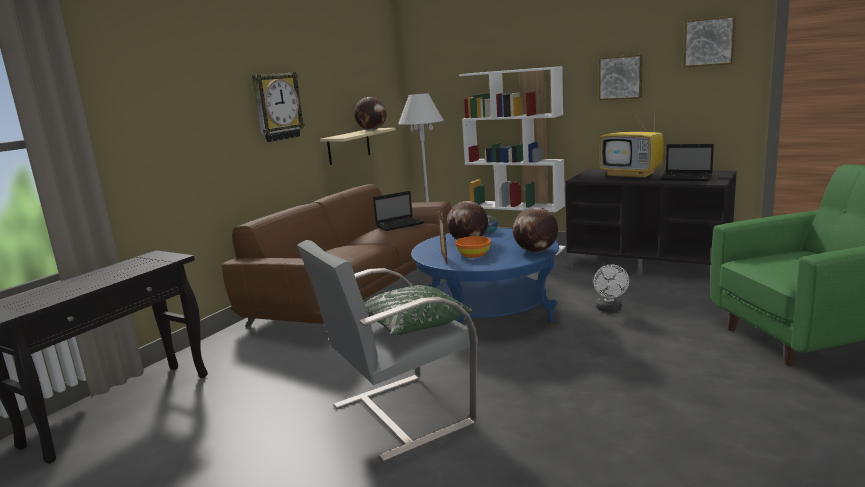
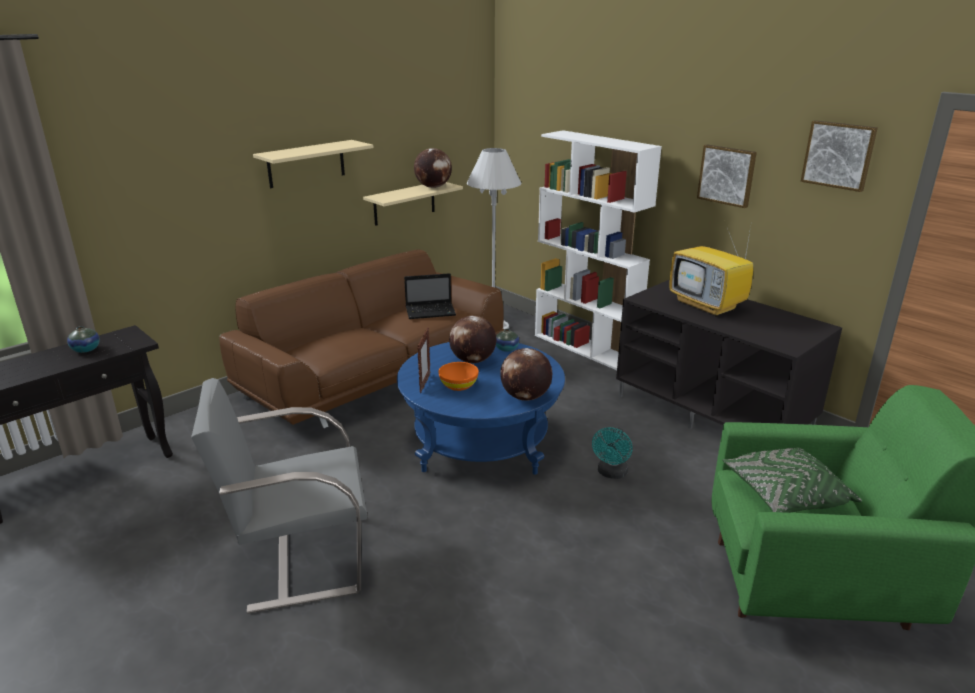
camera: 15 degrees right, 10 degrees up
(122, 269) = (86, 349): none -> vase
(277, 107) = (306, 164): wall clock -> beige shelf
(413, 325) = (313, 481): green pillow -> green pillow (785, 494)
(610, 309) = (611, 473): white fan -> turquoise fan
(687, 178) = (765, 329): laptop -> none

